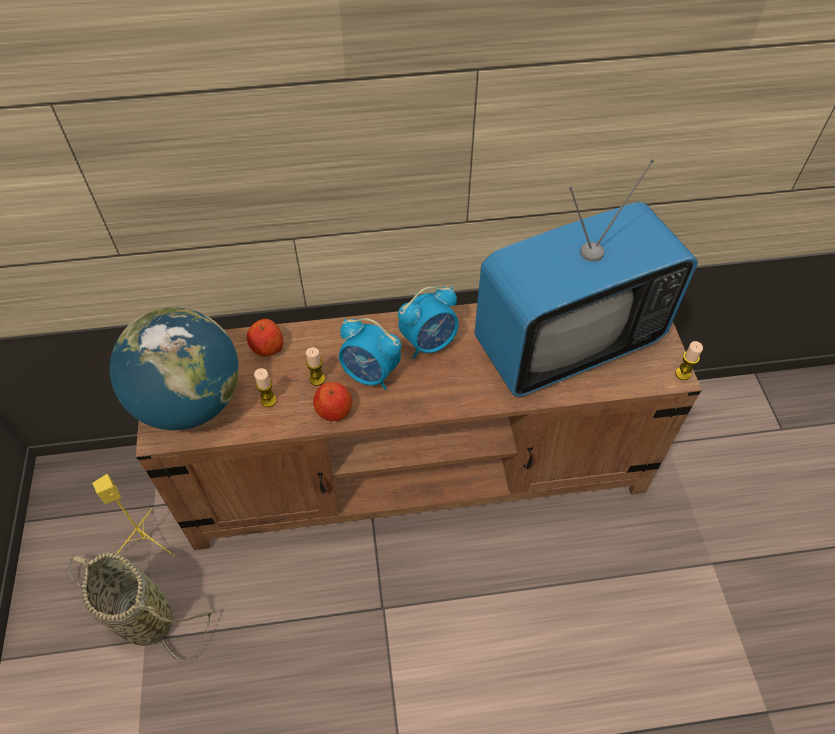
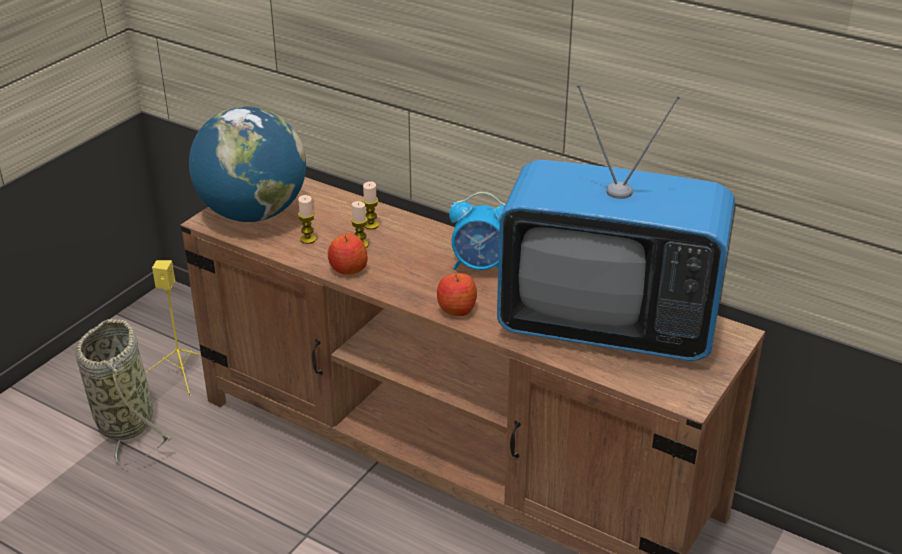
camera: 40 degrees right, 20 degrees down
(267, 347) = (348, 209): apple -> apple (457, 309)
(370, 374) = (406, 262): alarm clock -> none
(683, 374) = (697, 401): candle -> candle (371, 225)

